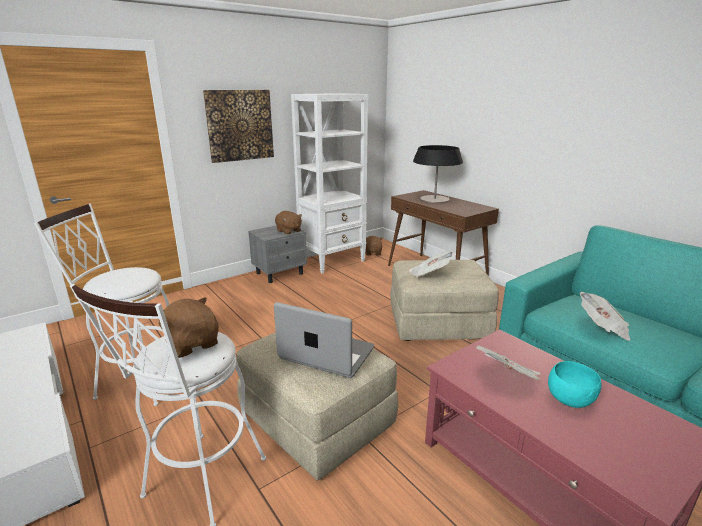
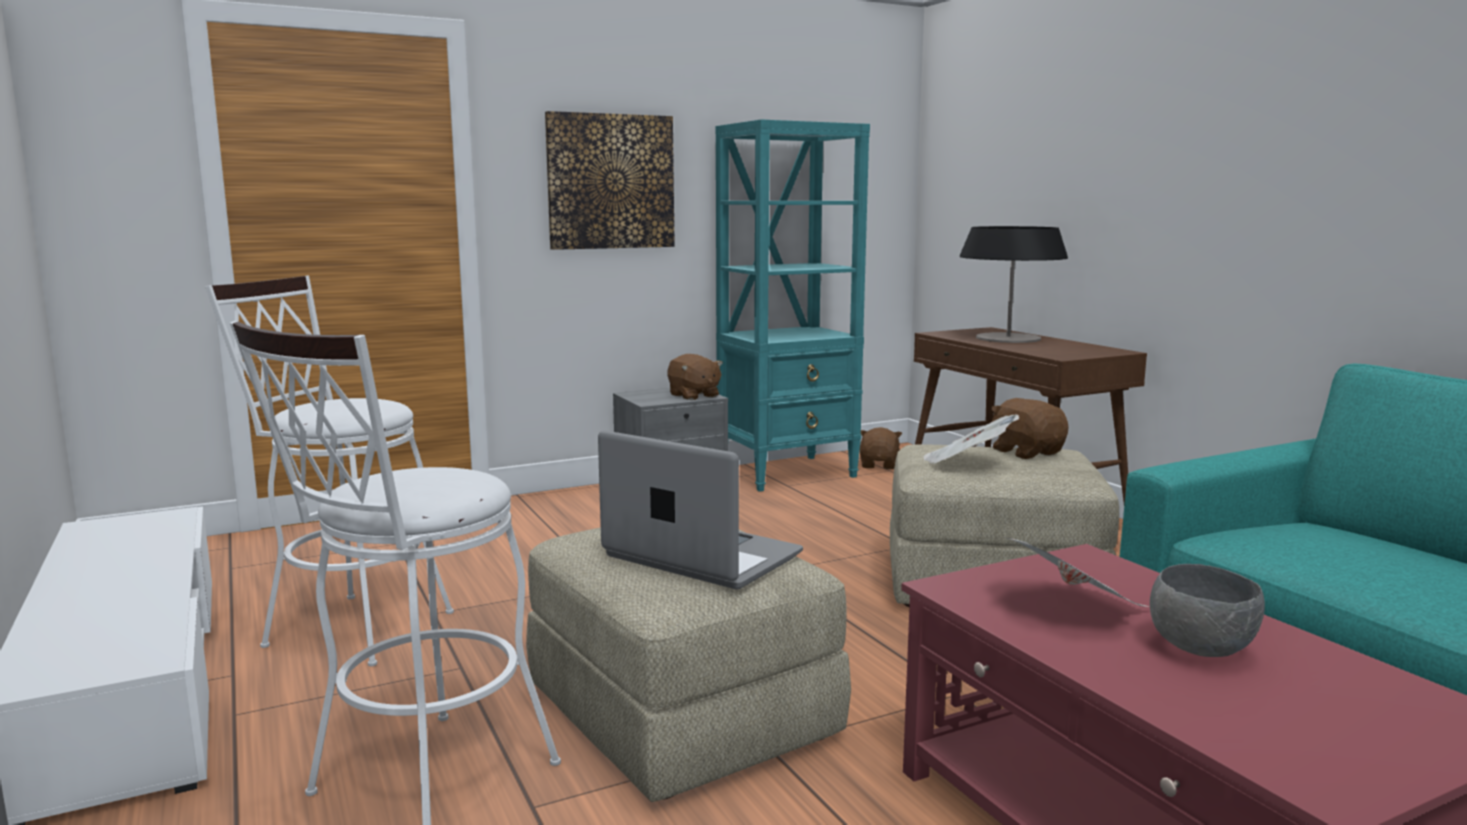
camera: 10 degrees right, 10 degrees down
(192, 344) = (432, 479): brown plush toy -> brown plush toy (1026, 452)
(333, 261) = (788, 473): white bookcase -> turquoise bookcase
(570, 400) = (1203, 649): turquoise bowl -> grey bowl
(602, 327) = (1342, 564): newspaper -> none

